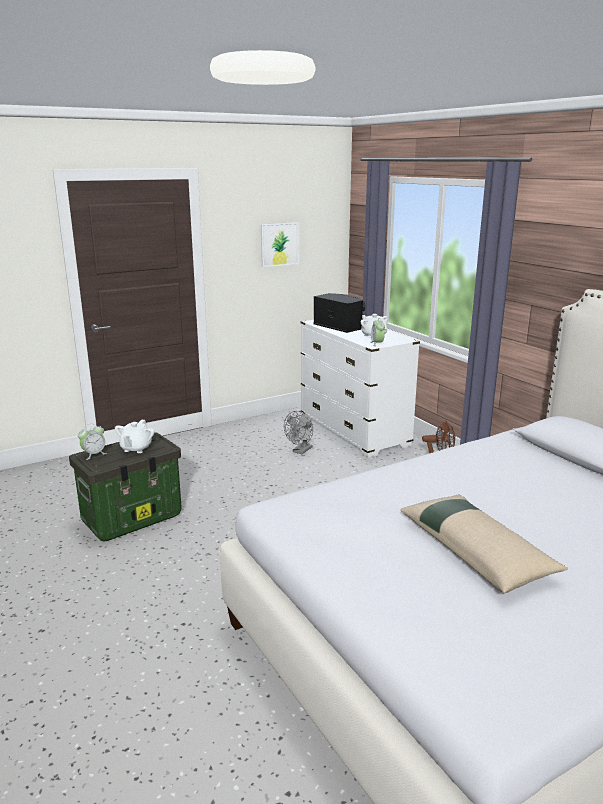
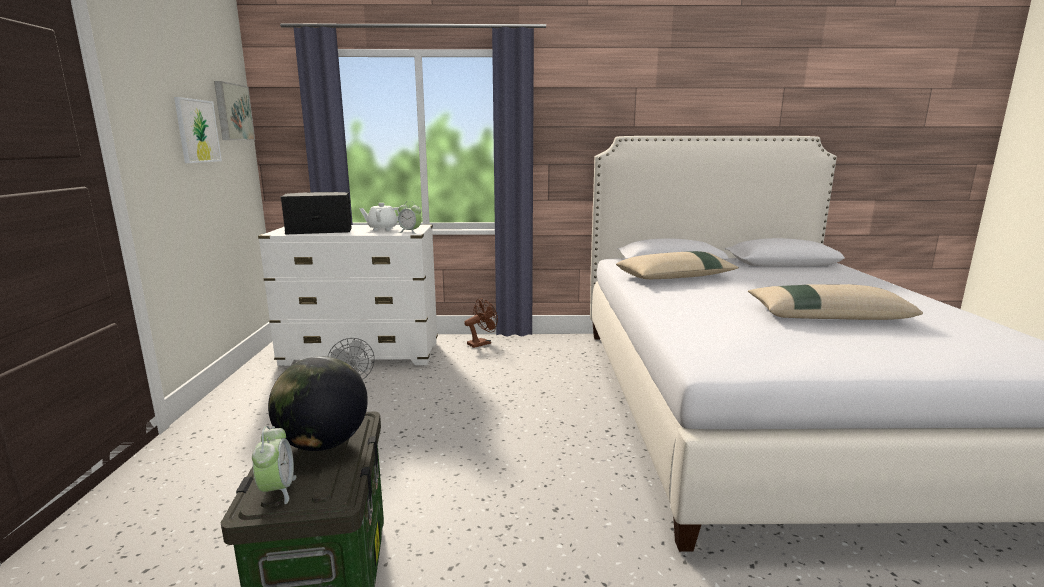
camera: 60 degrees left, 5 degrees down
(136, 448) = (323, 443): white teapot -> globe
(323, 226) = (232, 112): none -> picture
(511, 465) = (676, 277): none -> beige pillow

